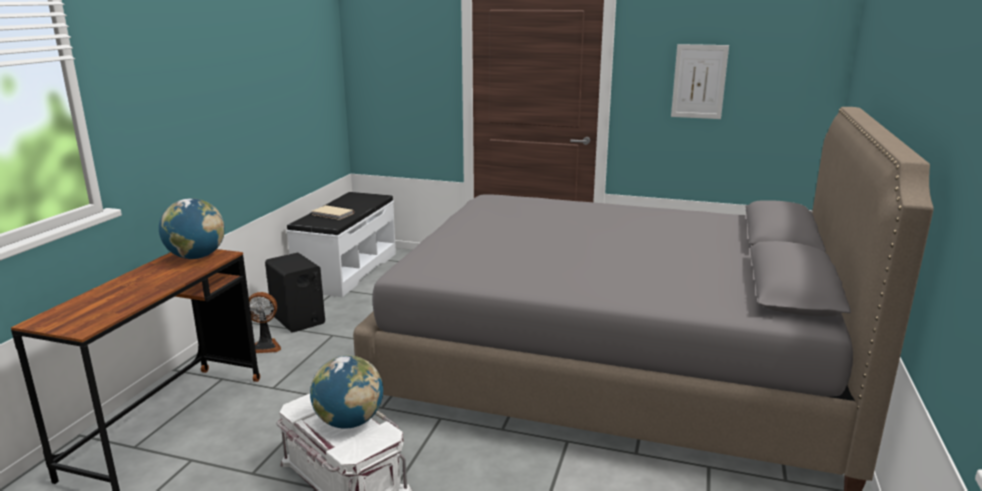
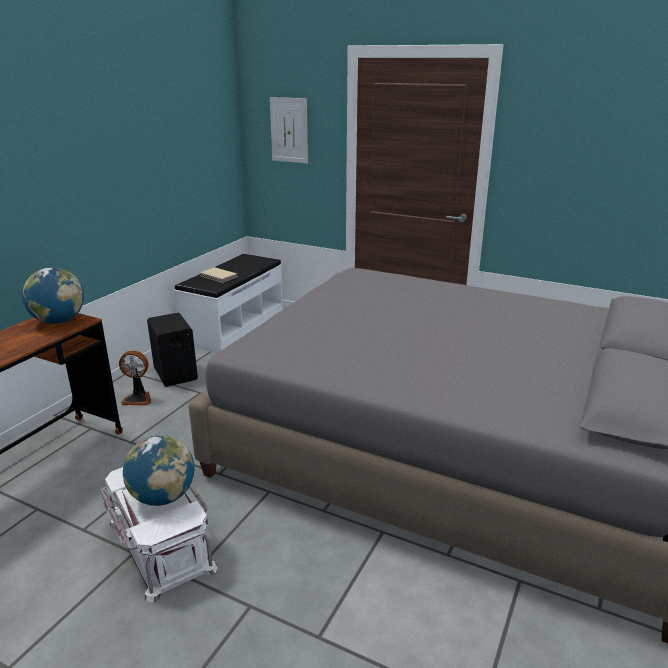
camera: 10 degrees right, 5 degrees up
(699, 81) = (581, 162): picture -> picture (289, 130)

